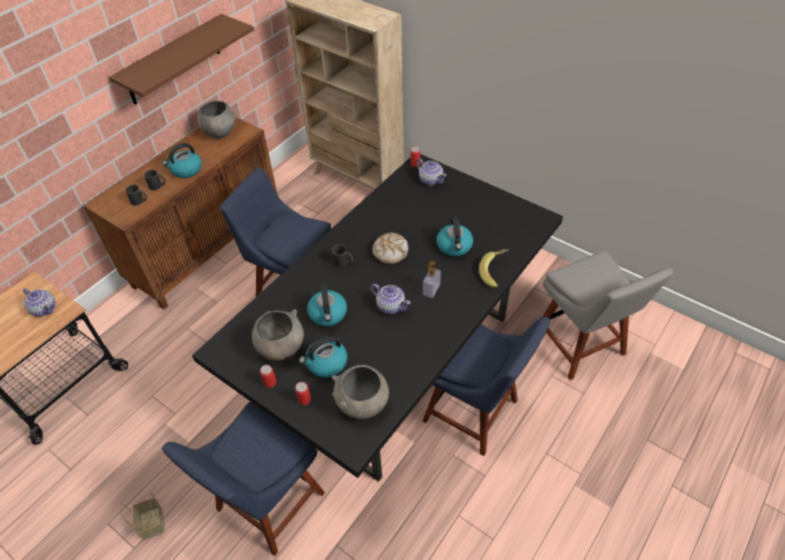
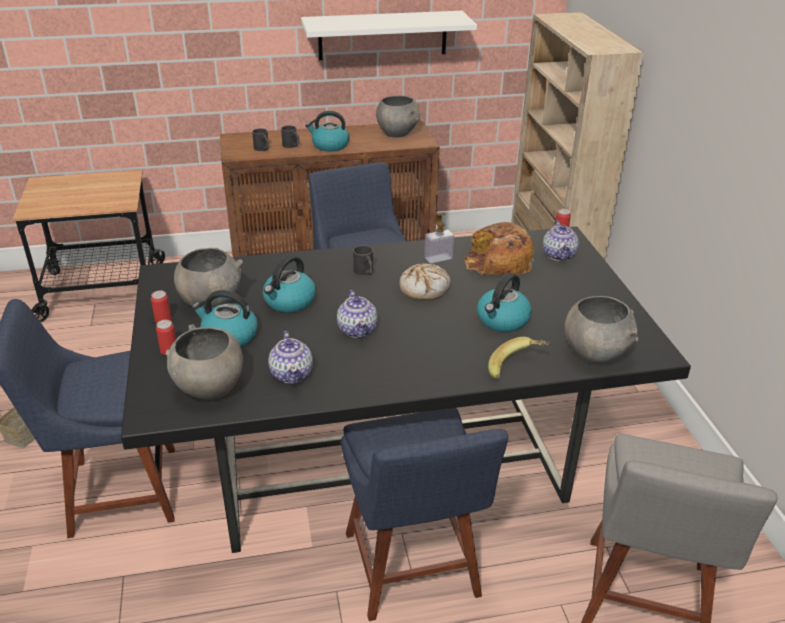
camera: 40 degrees right, 15 degrees down
(44, 309) = (112, 195): teapot -> teapot (292, 374)
(173, 60) = (382, 35): brown shelf -> white shelf
(406, 206) = (497, 262): none -> bread
(431, 290) = (420, 341): soap dispenser -> soap dispenser (438, 258)
(518, 238) = (595, 353): none -> grey bowl

